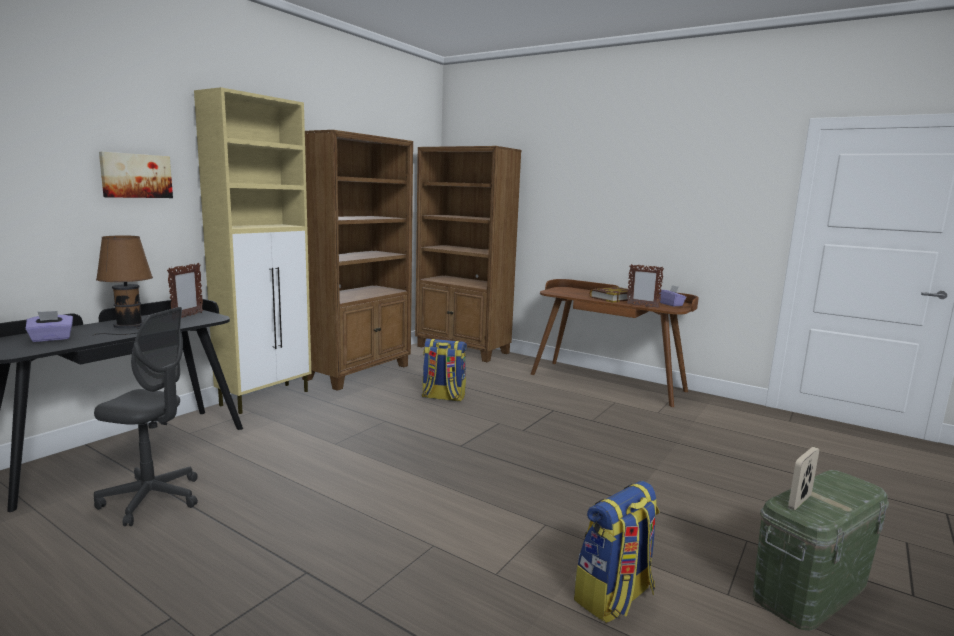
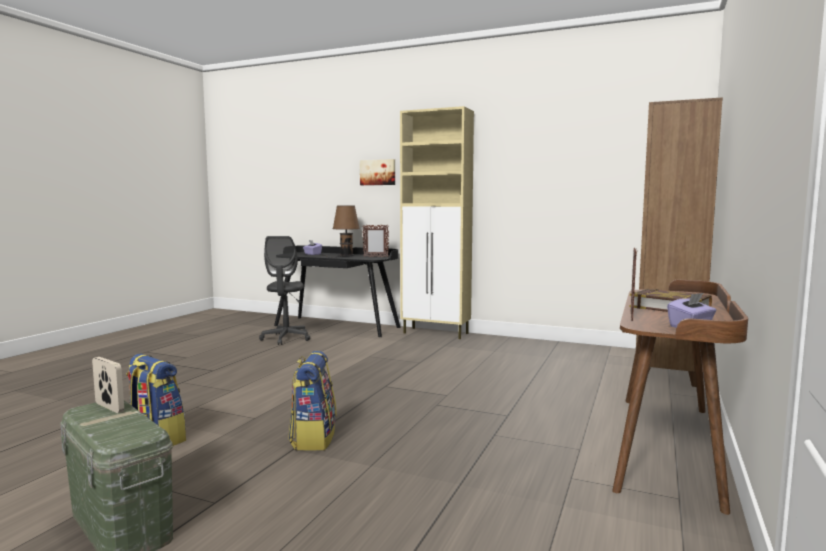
camera: 80 degrees right, 5 degrees down
(359, 372) = (523, 344): brown bookcase -> none
(443, 397) = (493, 372): backpack -> backpack (313, 438)

